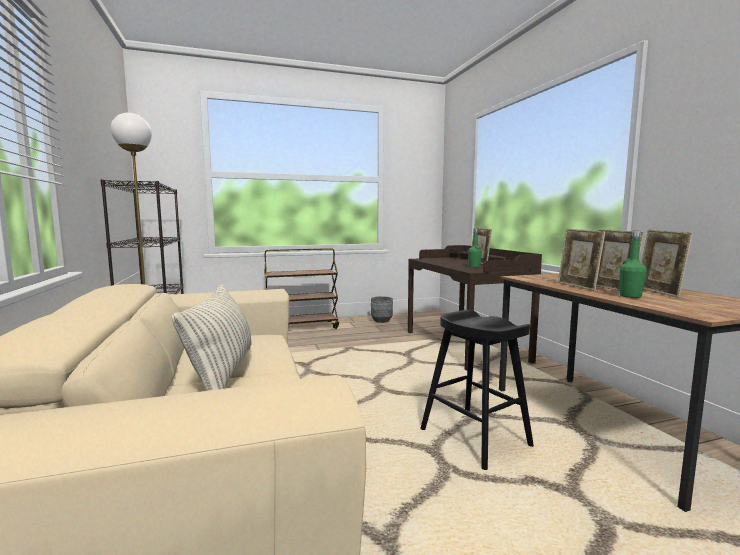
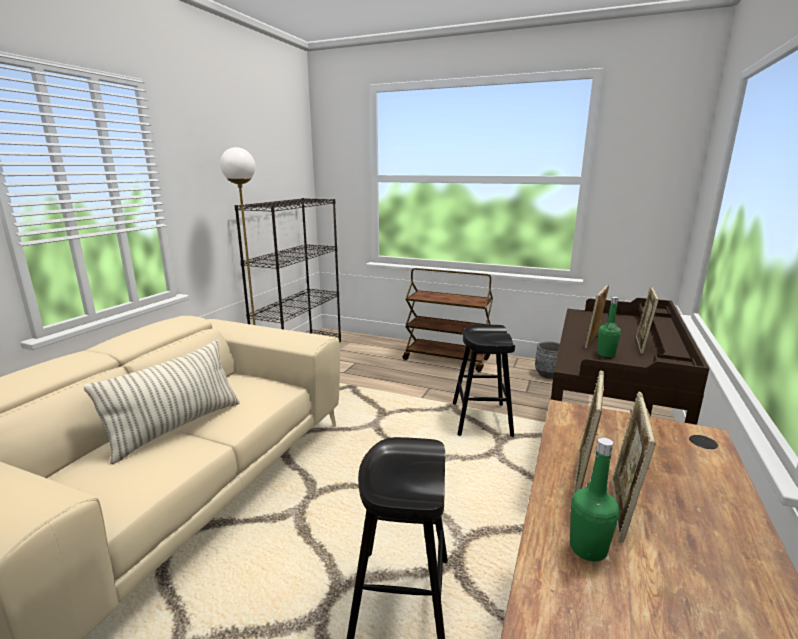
camera: 40 degrees right, 10 degrees up
(378, 349) = (481, 419): none -> black stool
(659, 292) = (689, 568): picture frame -> picture frame (593, 342)

